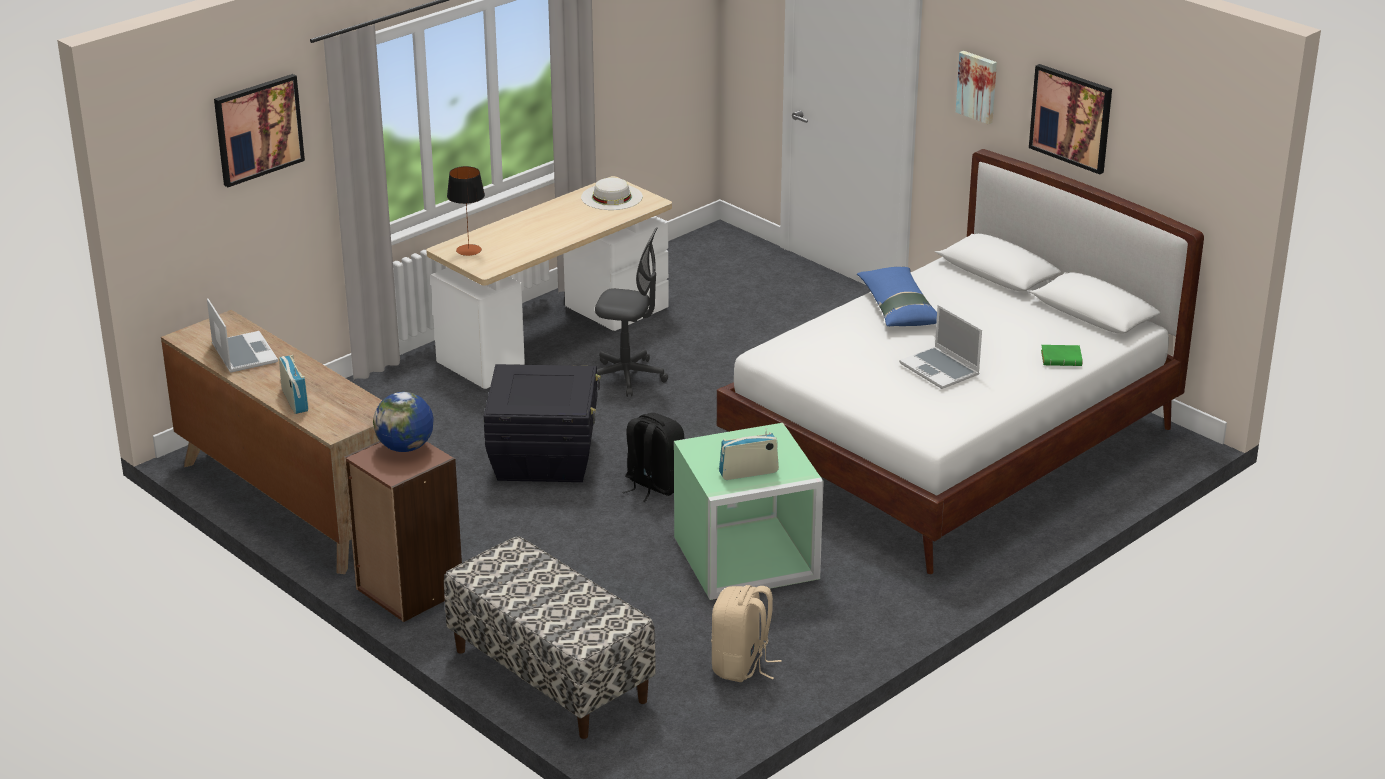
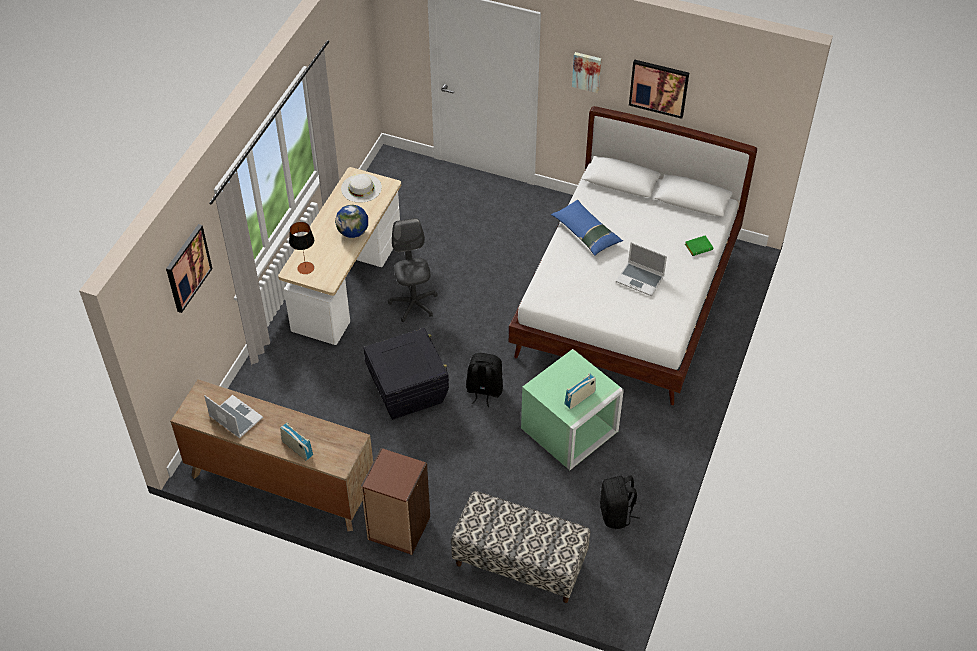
camera: 25 degrees left, 20 degrees up
(405, 447) = (391, 464): globe -> globe (353, 232)
(627, 377) = (413, 304): grey office chair -> grey office chair turned 90 degrees counterclockwise
(741, 666) = (616, 514): beige backpack -> black backpack

